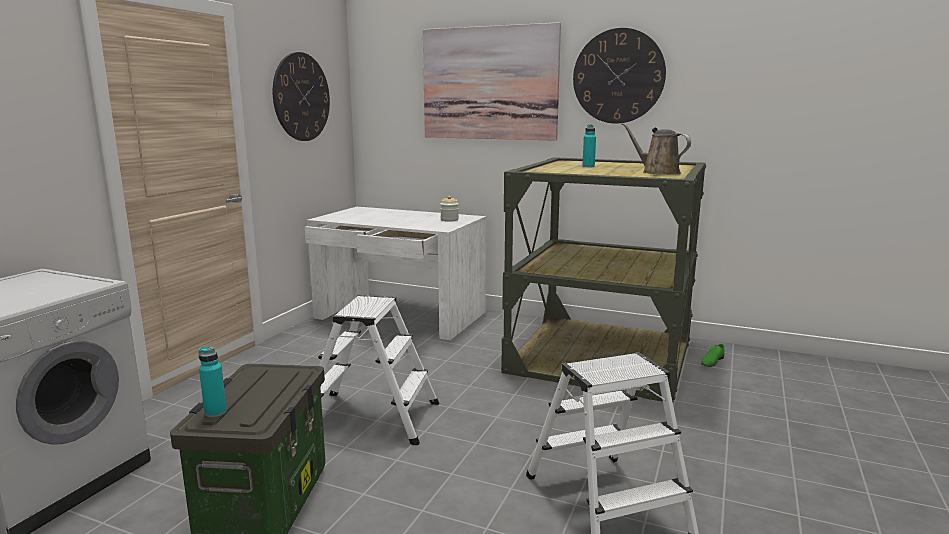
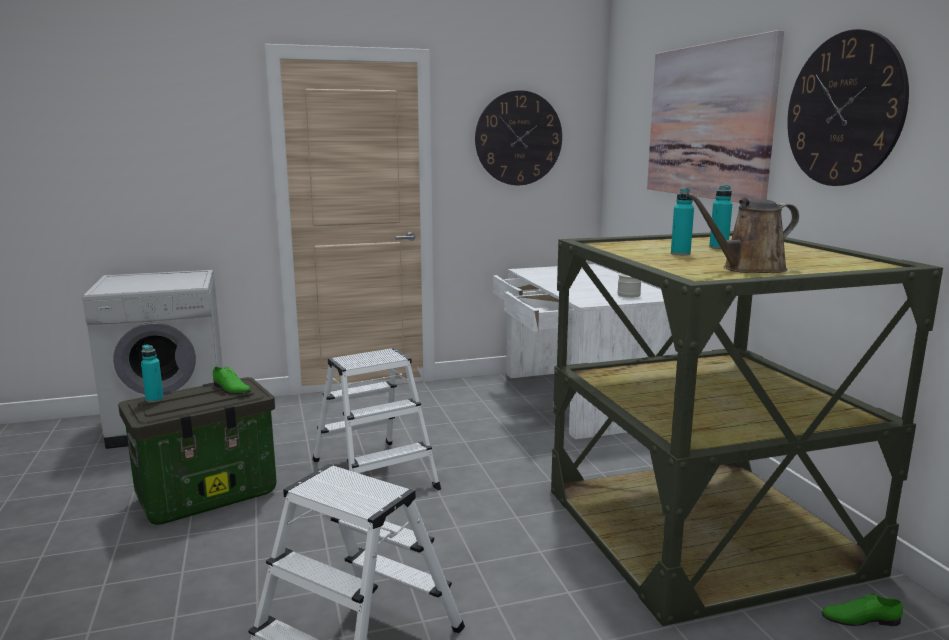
camera: 50 degrees right, 0 degrees up
(267, 375) = (230, 389): none -> green shoe
(594, 171) = (680, 254): none -> turquoise bottle
(657, 172) = (748, 269): brown watering can -> brown watering can turned 120 degrees counterclockwise

